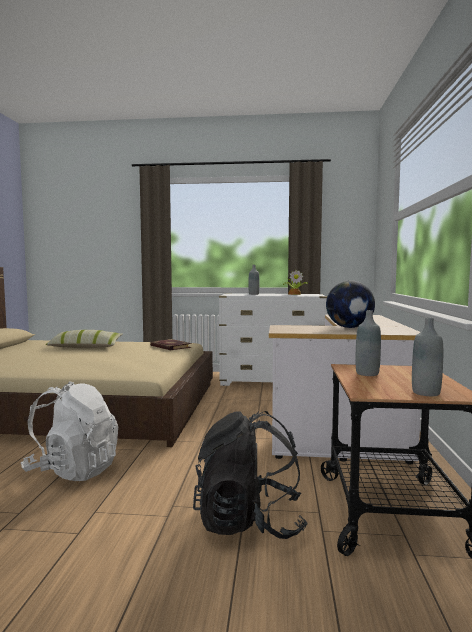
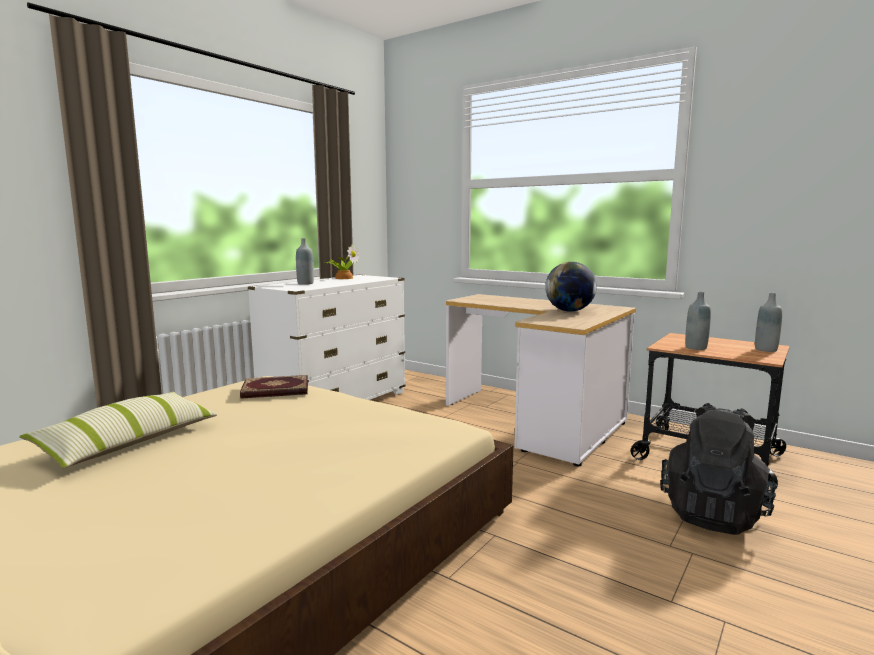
camera: 60 degrees left, 5 degrees up
(73, 470) = (530, 604): white backpack -> none

